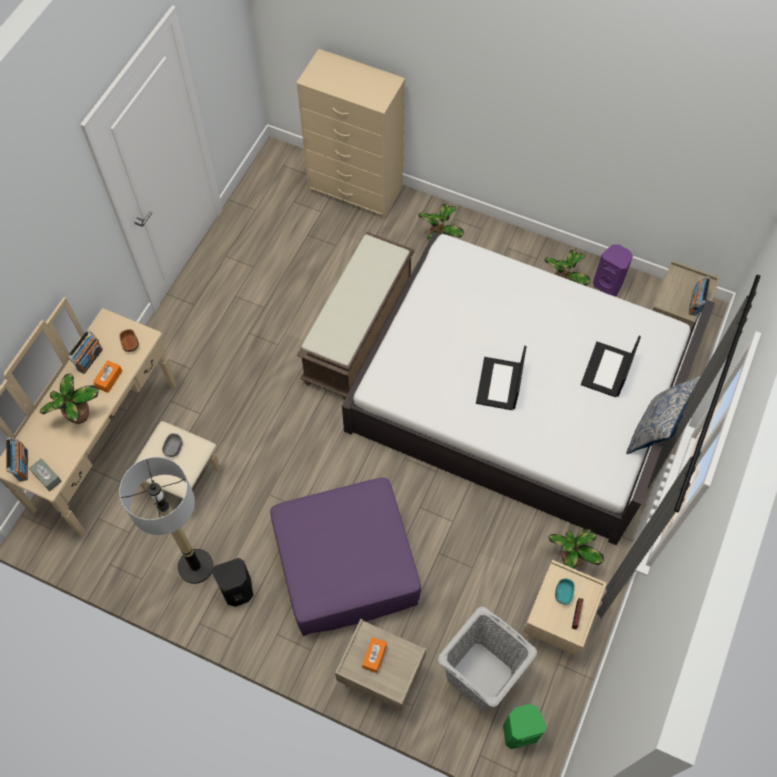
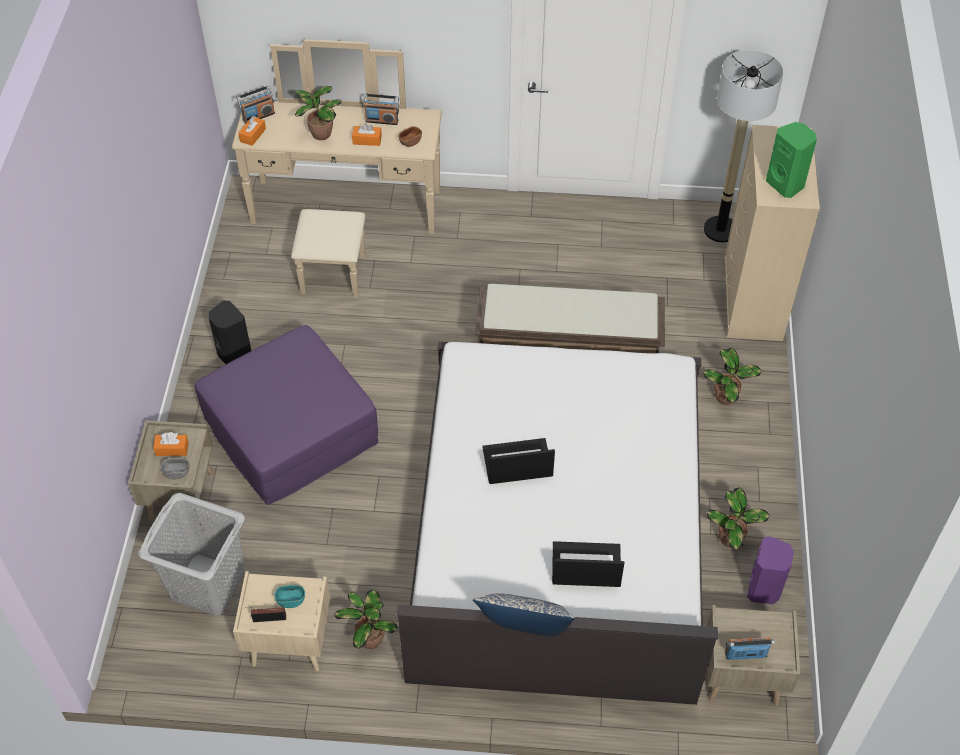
camera: 70 degrees right, 10 degrees down
(47, 477) = (253, 135): grey tissue box -> orange tissue box
(173, 448) = (336, 228): grey bowl -> grey bowl (177, 472)
(195, 566) = (249, 313): floor lamp -> floor lamp (720, 229)
(519, 731) = (155, 638): green speaker -> green speaker (786, 184)

